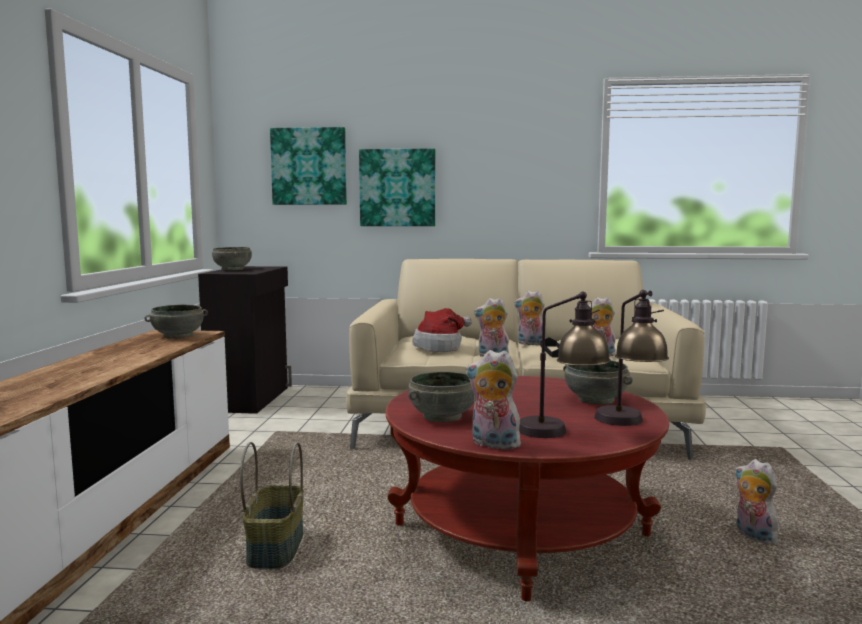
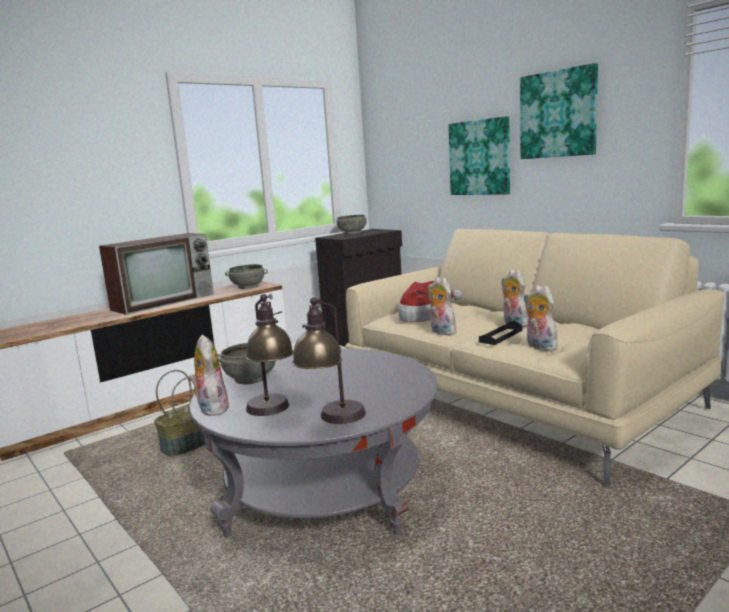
camera: 45 degrees right, 5 degrees up
(97, 361) = (165, 301): none -> television
(309, 166) = (418, 143): picture -> picture (558, 114)
(521, 531) = (324, 489): red coffee table -> grey coffee table
(596, 399) = (384, 392): grey bowl -> none
(752, 536) = (488, 581): plush toy -> none

